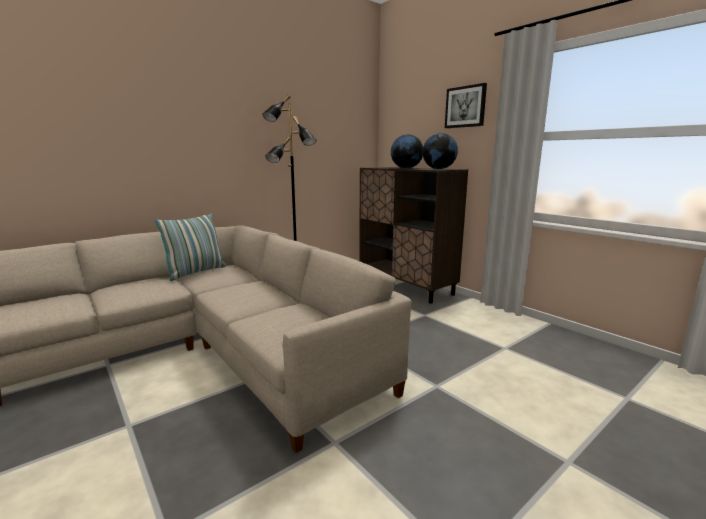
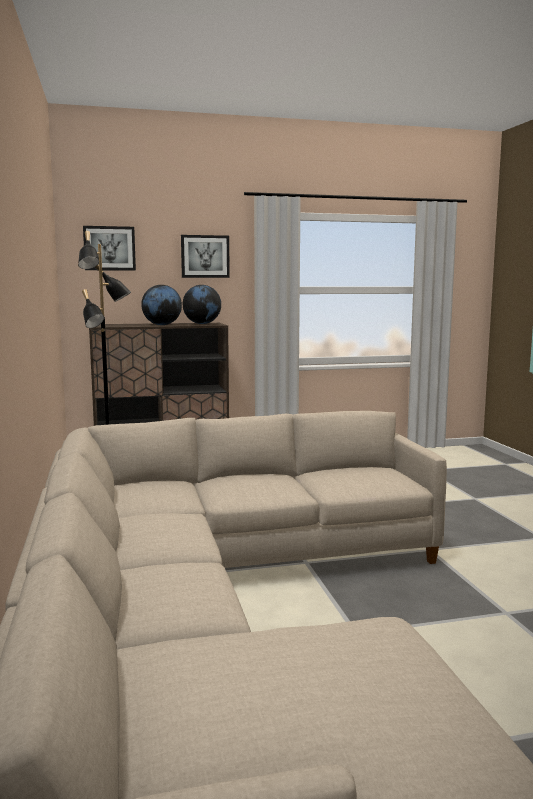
camera: 65 degrees left, 5 degrees down
(196, 272) = (130, 501): pillow -> none
(404, 108) = (109, 248): none -> picture

